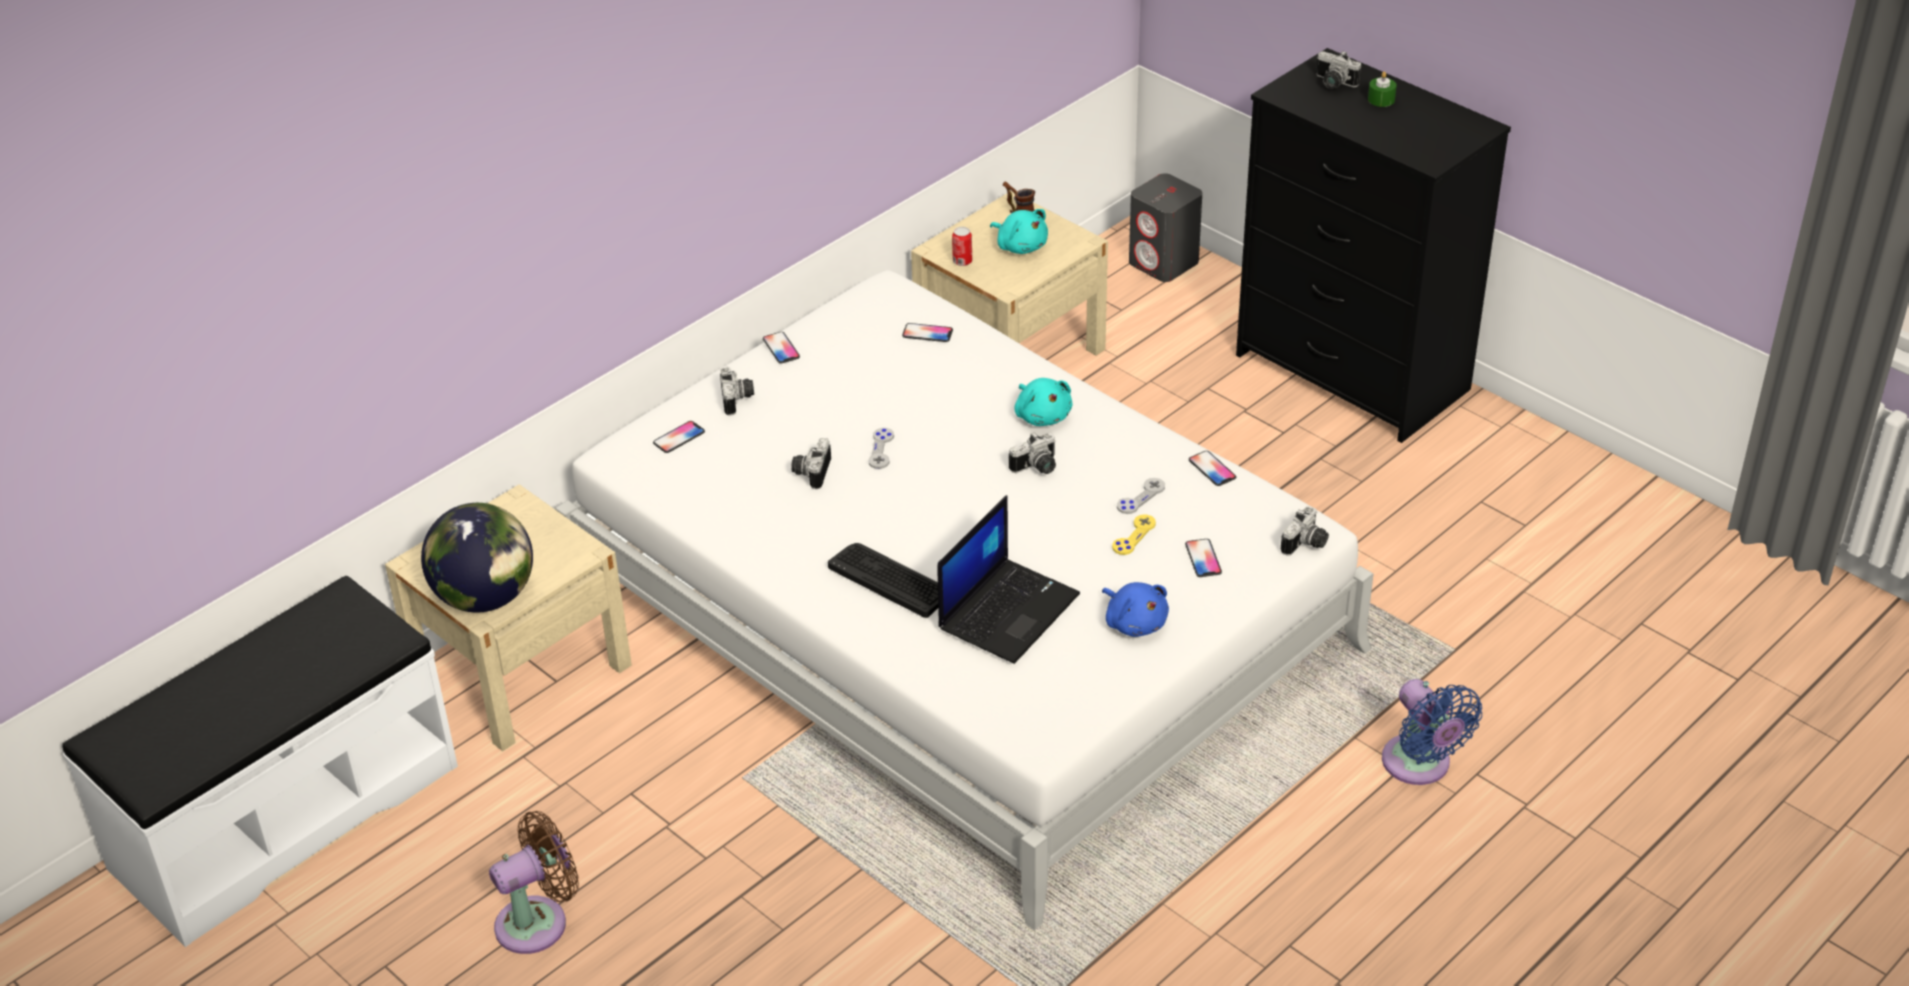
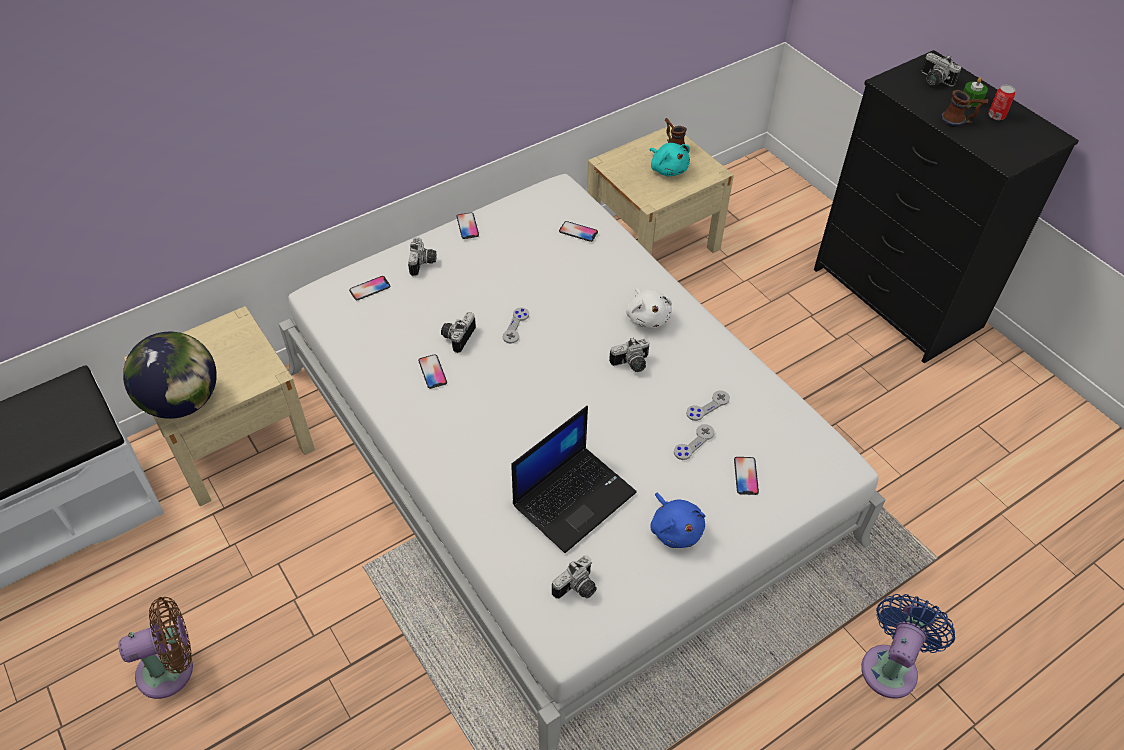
camera: 10 degrees right, 10 degrees up
(890, 580) = (488, 449): keyboard -> none
(962, 261) = (622, 175): can -> can (996, 116)
(1042, 416) = (647, 317): turquoise plush toy -> white plush toy
(1134, 536) = (694, 443): yellow game controller -> grey game controller
(1164, 263) = (776, 189): grey speaker -> none
(1212, 469) = (770, 390): phone -> phone (432, 372)
(1306, 544) = (835, 478): camera -> camera (577, 589)
(1370, 125) = (959, 121): none -> mug
(1420, 766) = (891, 666): blue fan -> blue fan turned 135 degrees counterclockwise

